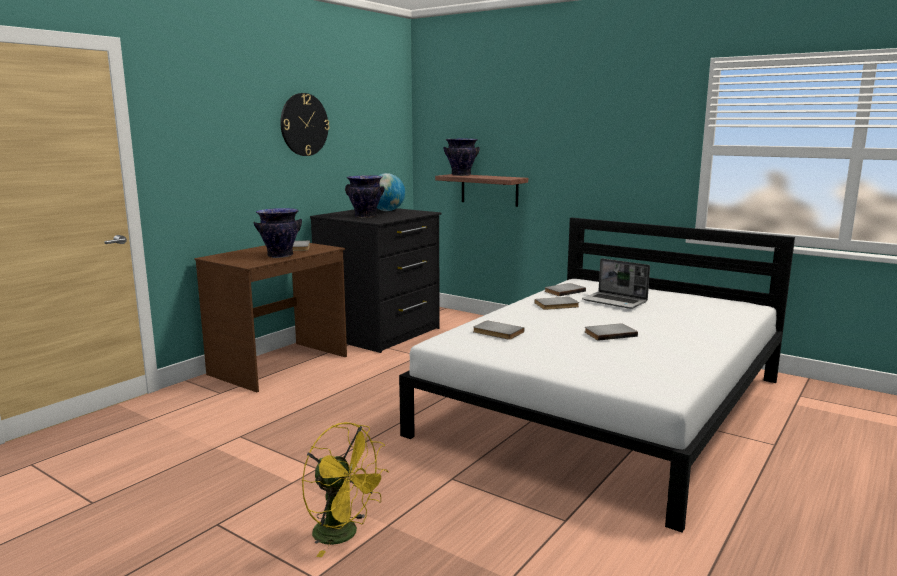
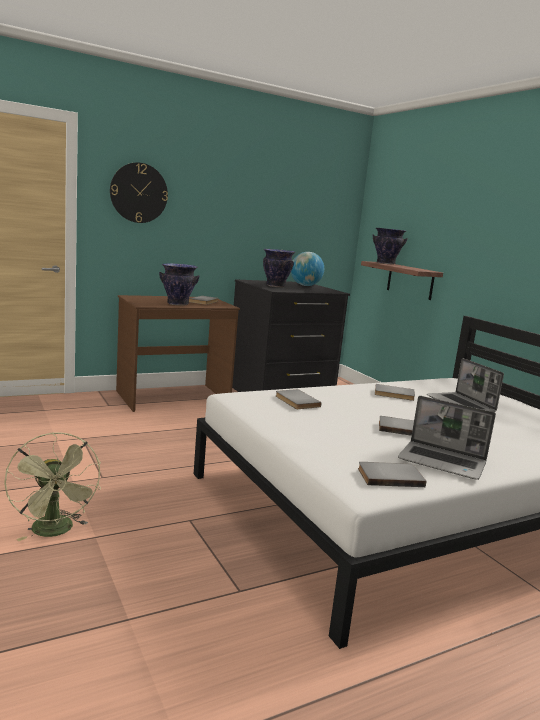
camera: 25 degrees right, 0 degrees up
(304, 124) = (240, 200): wall clock -> wall clock (139, 193)
(344, 535) = (55, 531): yellow fan -> green fan
(563, 291) = (423, 385): grey book -> grey book (389, 476)
(674, 353) = (443, 462): none -> laptop

